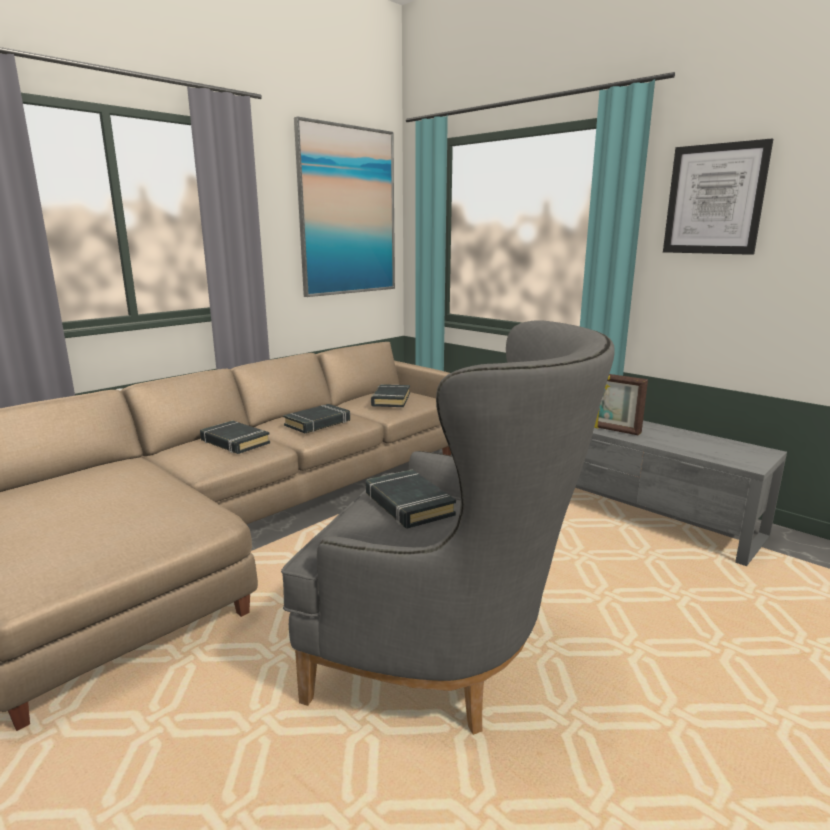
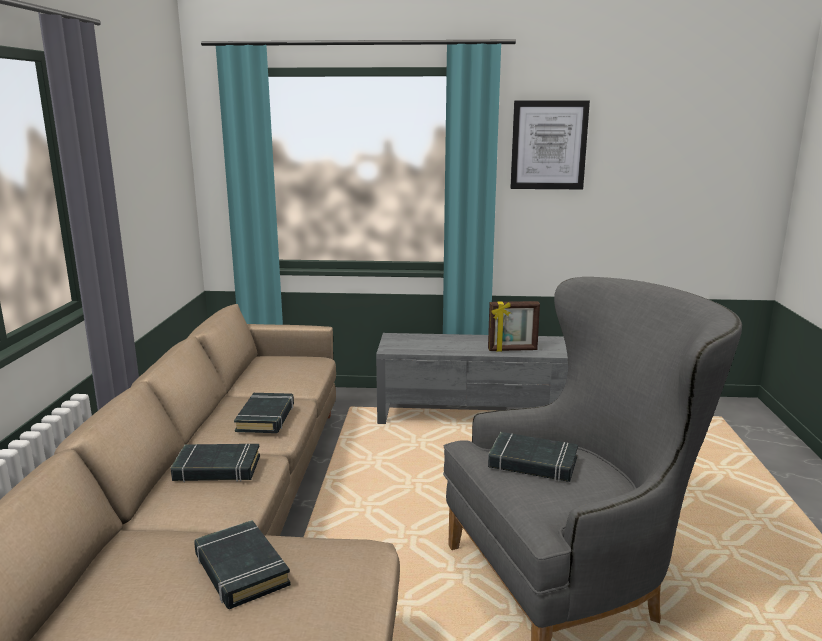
camera: 40 degrees left, 0 degrees up
(347, 212) = (157, 154): picture -> none
(390, 400) = (286, 370): black book -> black book (240, 570)

